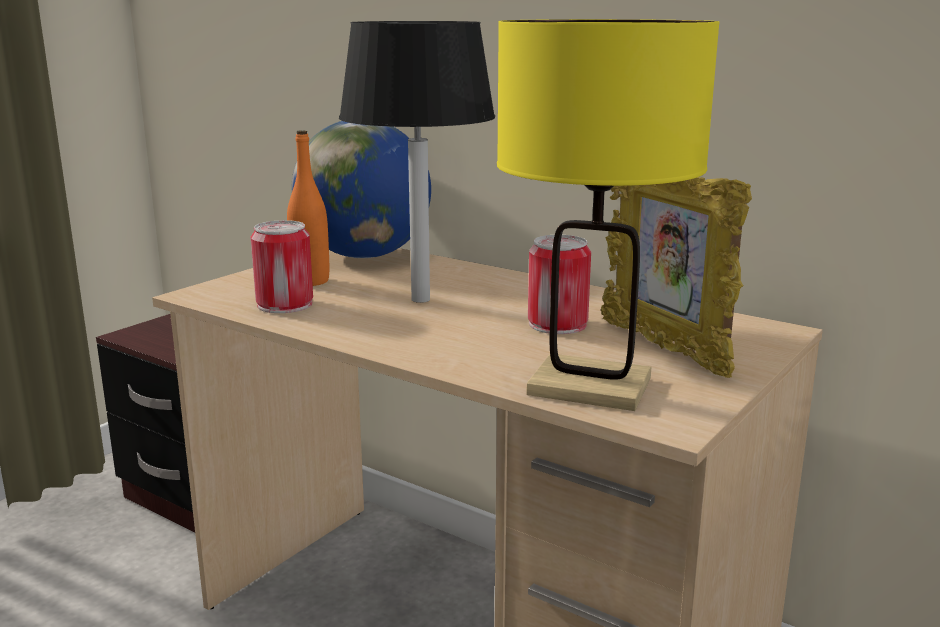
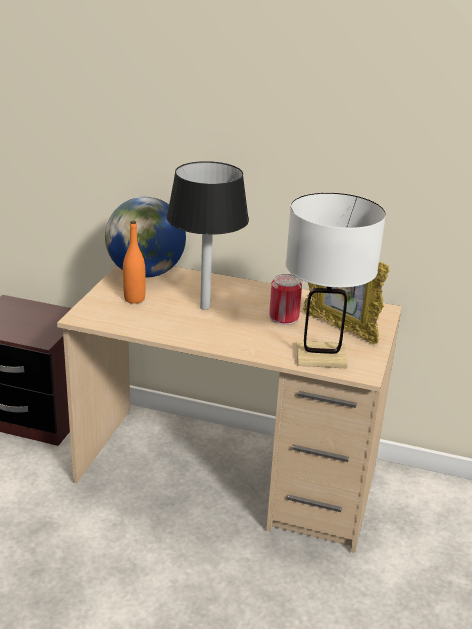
camera: 20 degrees left, 10 degrees up
(285, 304) = (137, 319): can -> none
(589, 386) = (320, 356): yellow table lamp -> white table lamp

